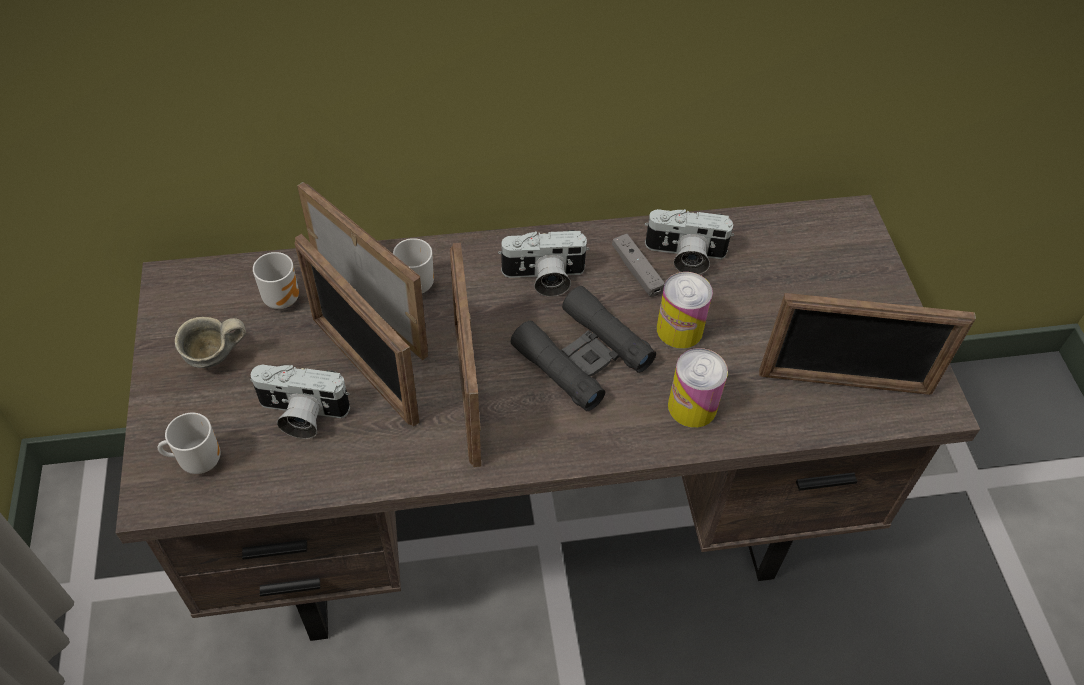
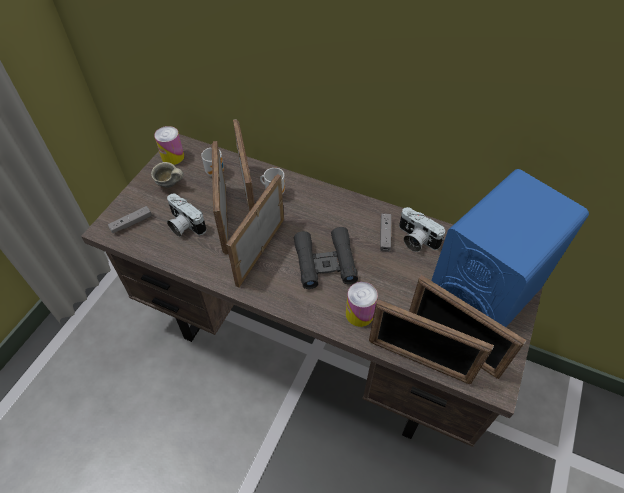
camera: 35 degrees right, 0 degrees up
(198, 460) = (131, 223): mug -> grey game controller
(544, 278) = (336, 217): camera -> none
(679, 329) = (383, 274): can -> can (173, 157)
(819, 427) = (418, 360): none -> picture frame
(831, 292) = (482, 296): none -> blue speaker

